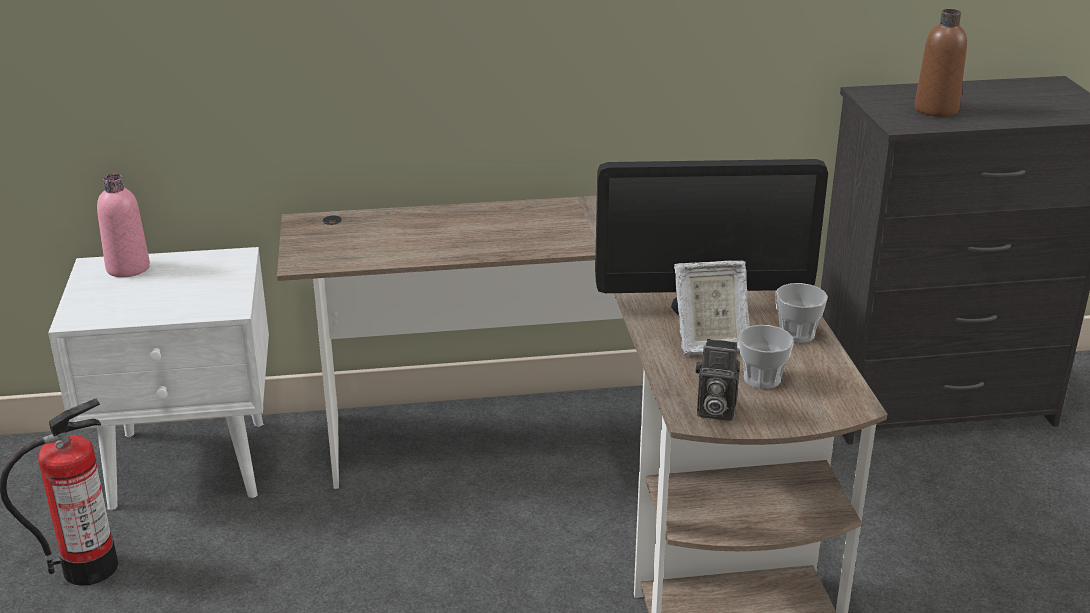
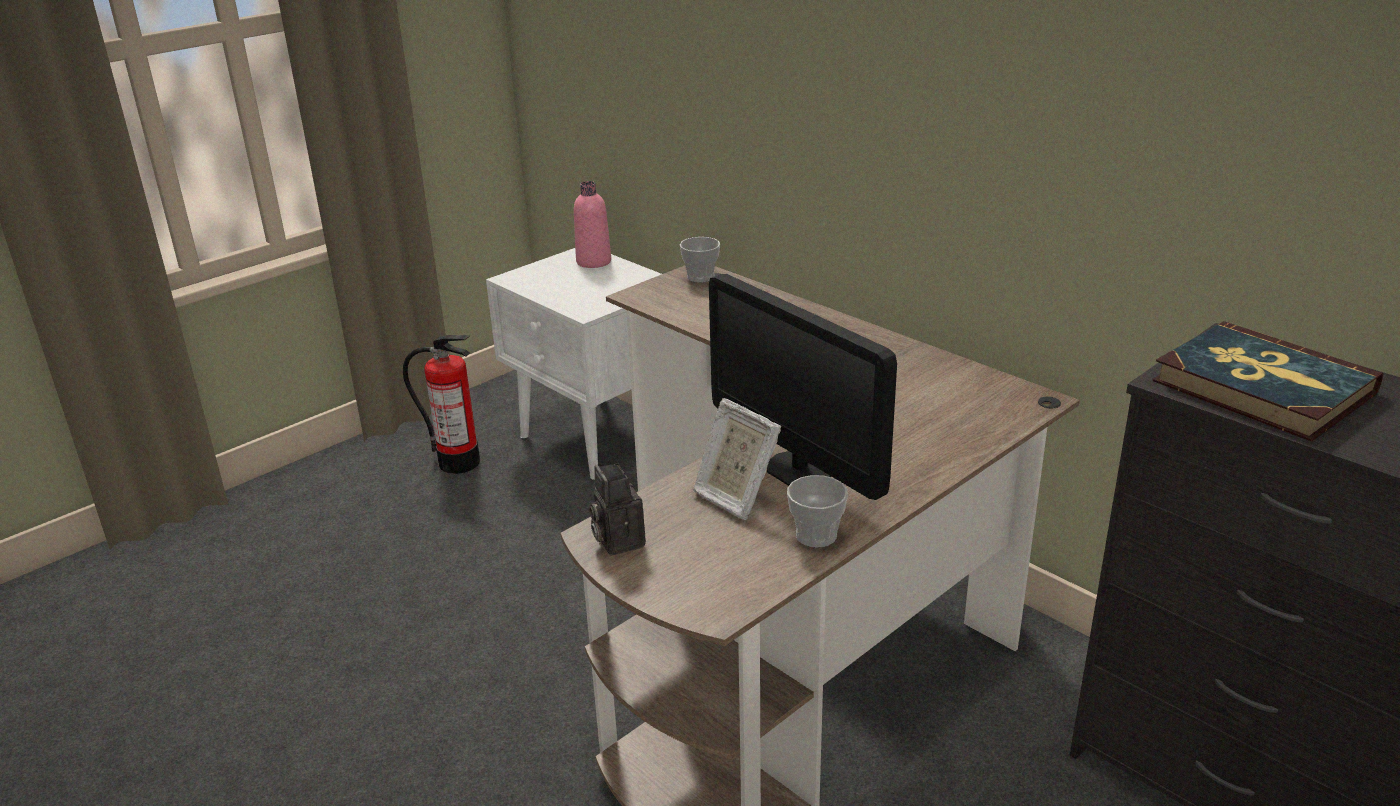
camera: 55 degrees right, 0 degrees up
(762, 379) = (703, 545): cup -> cup (700, 277)
(936, 110) = (1262, 387): brown bottle -> book

